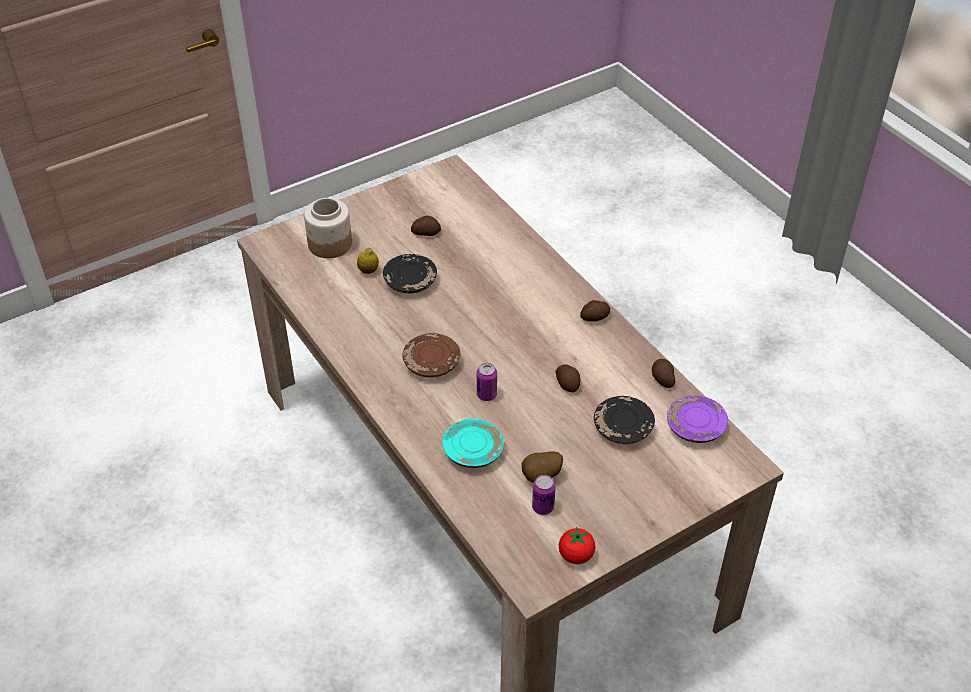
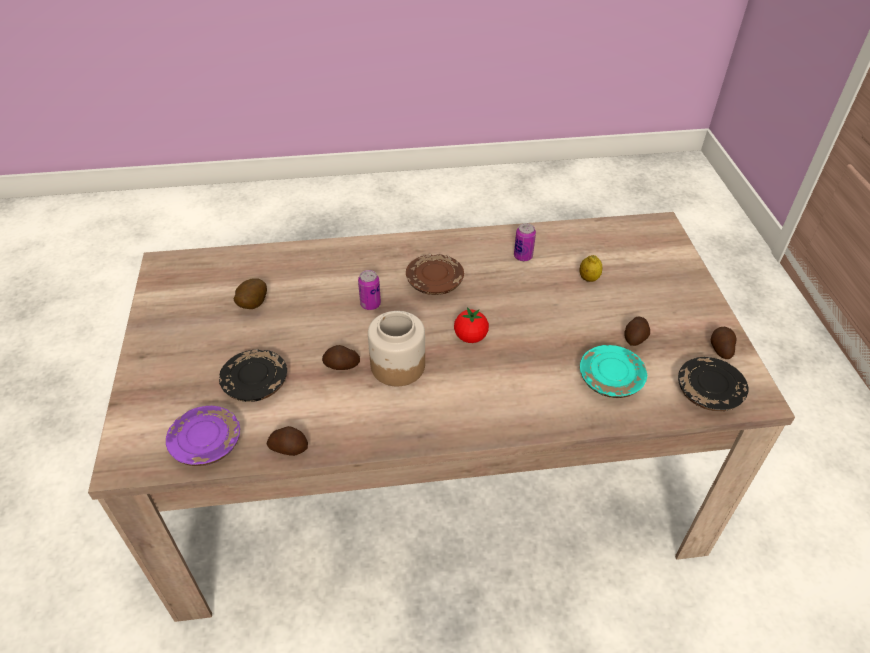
camera: 115 degrees right, 0 degrees up
(330, 244) = (642, 264): jar -> jar (397, 365)
(410, 281) = (558, 302): black plate -> black plate (708, 392)
(473, 451) = (315, 275): turquoise plate -> turquoise plate (610, 379)
(543, 507) = (223, 295): can -> can (523, 256)
(576, 555) = (163, 296): tomato -> tomato (470, 337)
(595, 318) = (418, 429): potato -> potato (720, 349)

